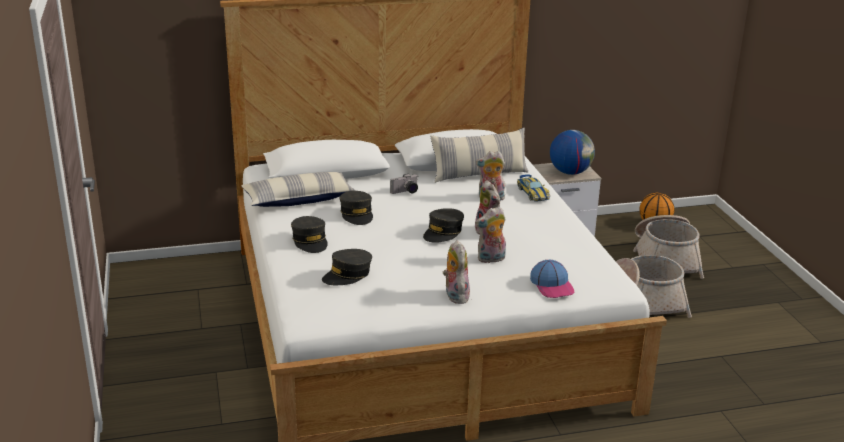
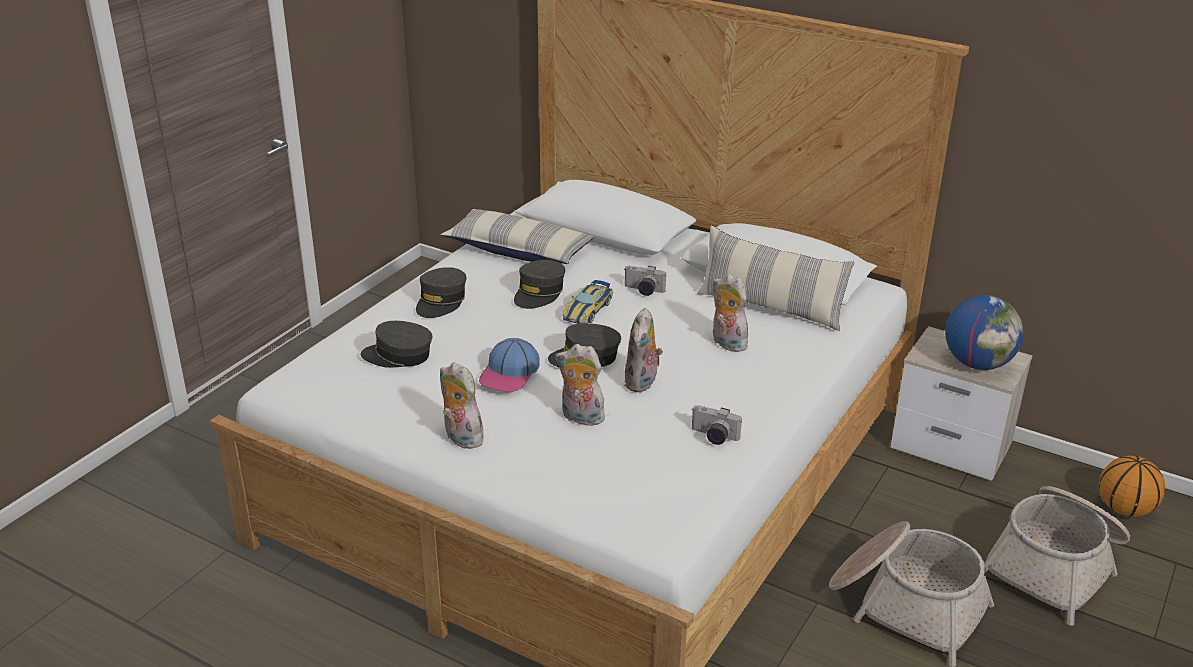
camera: 45 degrees right, 5 degrees up
(454, 296) = (460, 438): plush toy -> plush toy turned 75 degrees counterclockwise
(533, 193) = (792, 361): toy car -> toy car (588, 309)
(552, 285) = (583, 488): cap -> cap (509, 373)
(562, 238) = (713, 437): none -> camera

